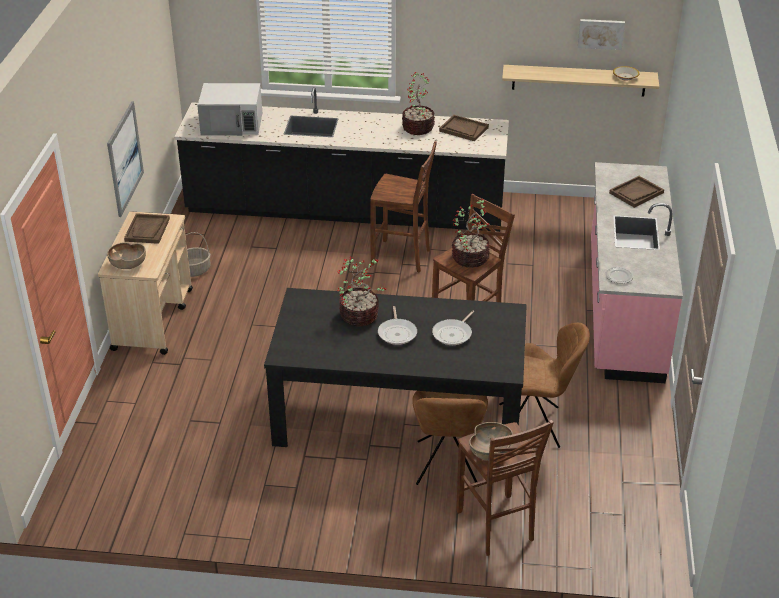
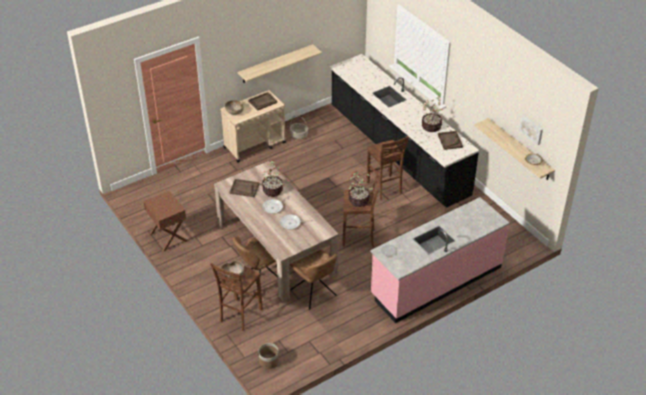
camera: 50 degrees right, 5 degrees up
(125, 158) = (276, 64): picture -> shelf
(229, 517) = (168, 237): none -> brown nightstand
(232, 123) = (360, 74): white microwave -> none
(398, 414) = (276, 249): black dining table -> beige dining table
(624, 546) = (268, 361): none -> planter
(636, 193) = (469, 223): brown tray -> brown tray (244, 188)

